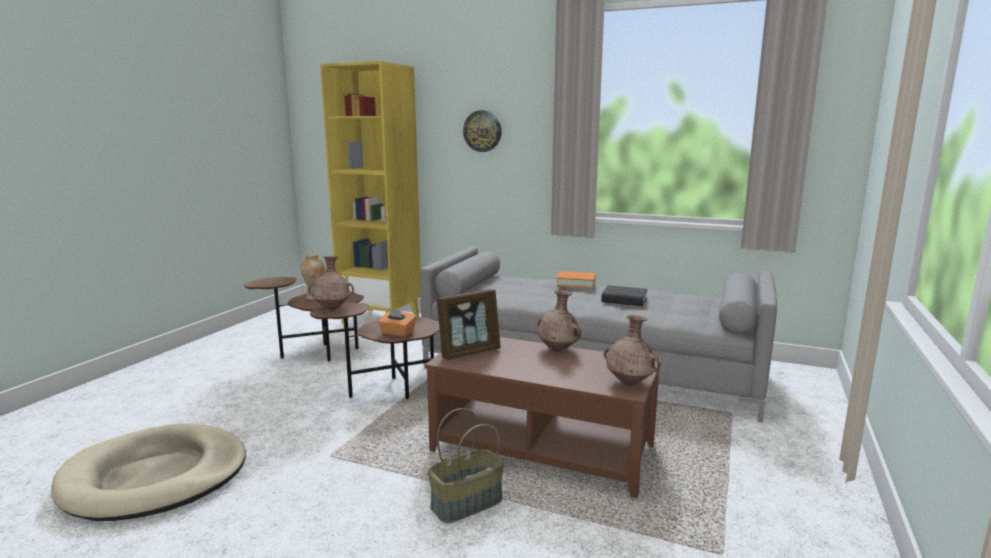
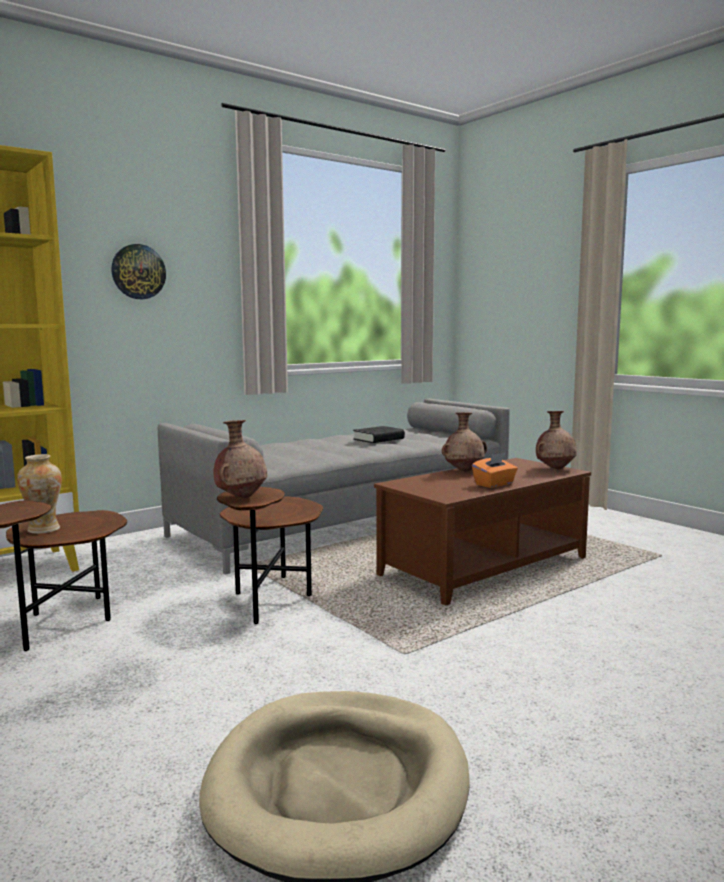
camera: 60 degrees left, 5 degrees down
(397, 333) = (292, 513): orange tissue box -> orange tissue box (494, 484)
(466, 504) = (555, 610): basket -> none
(469, 352) = (434, 489): picture frame -> none
(576, 283) = (302, 440): orange book -> none

